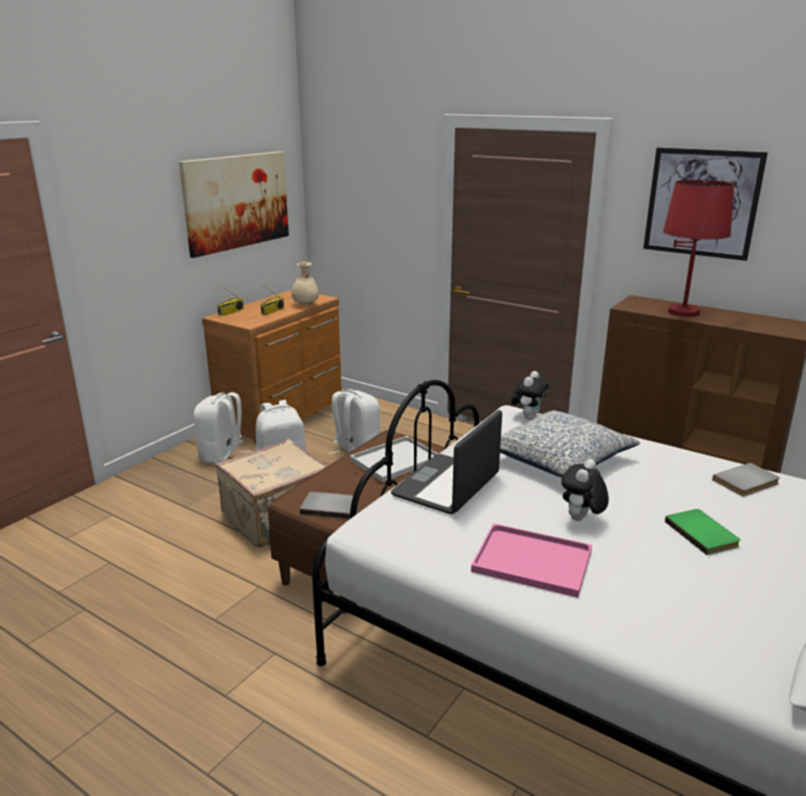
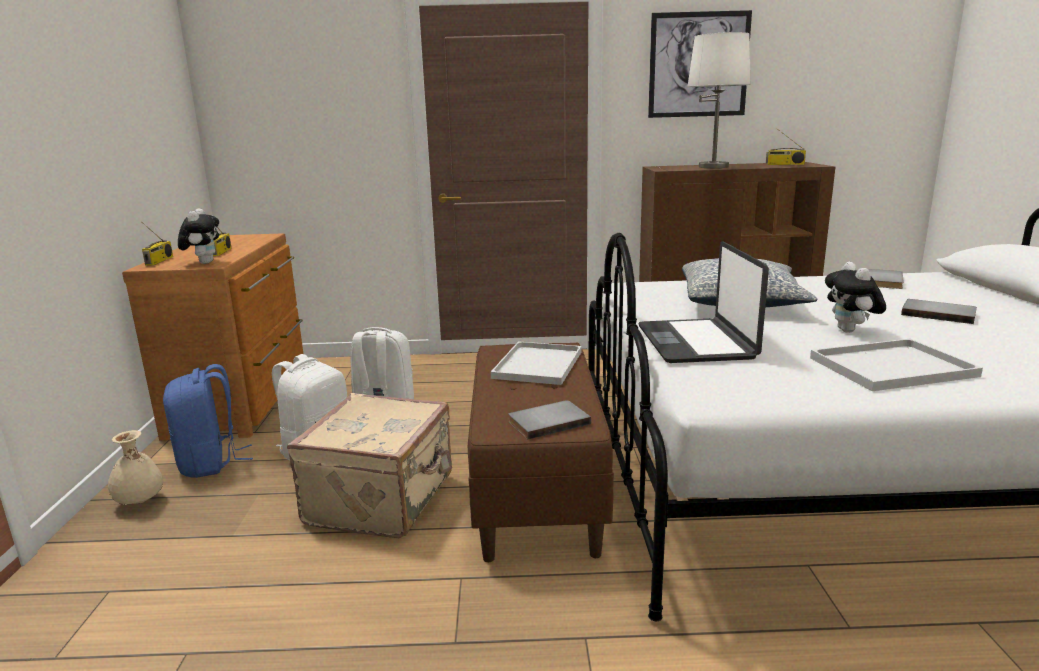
camera: 35 degrees left, 5 degrees down
(223, 456) = (210, 463): white backpack -> blue backpack
(237, 201) = (134, 104): picture -> none
(305, 305) = (256, 242): beige vase -> beige vase (140, 502)
(528, 417) = (645, 284): plush toy -> plush toy (204, 263)
(534, 561) = (893, 366): pink tray -> white tray
(683, 312) = (713, 167): red table lamp -> white table lamp
(703, 533) = (938, 313): green book -> grey book
(767, 324) = (784, 164): none -> radio

